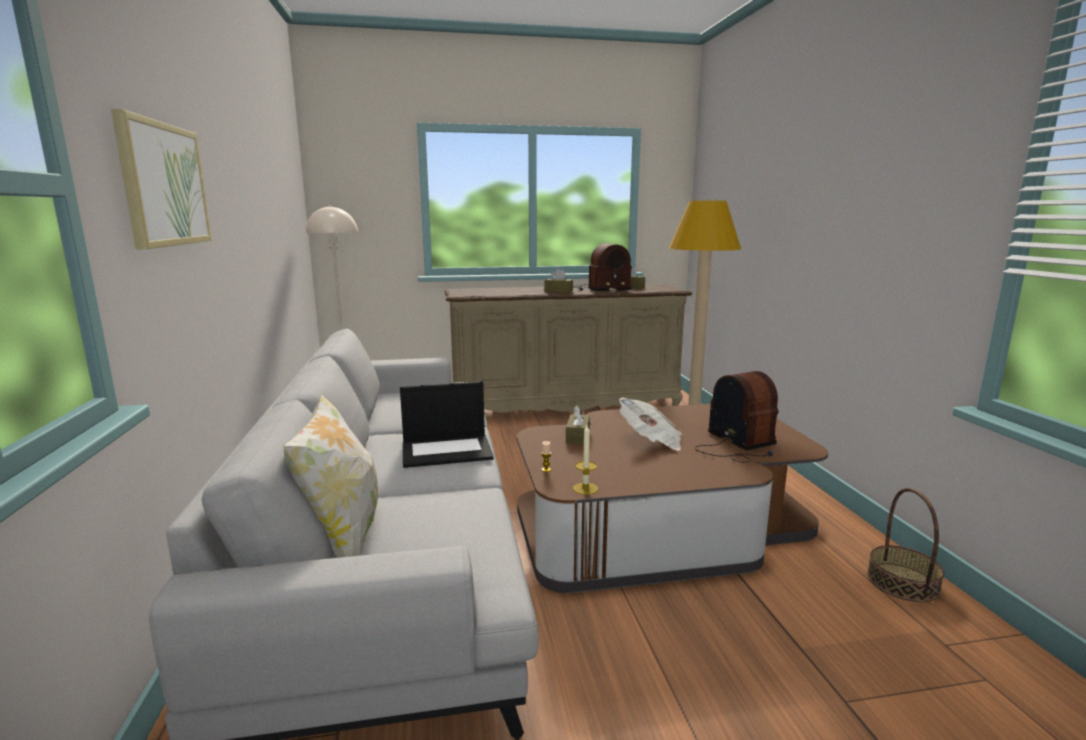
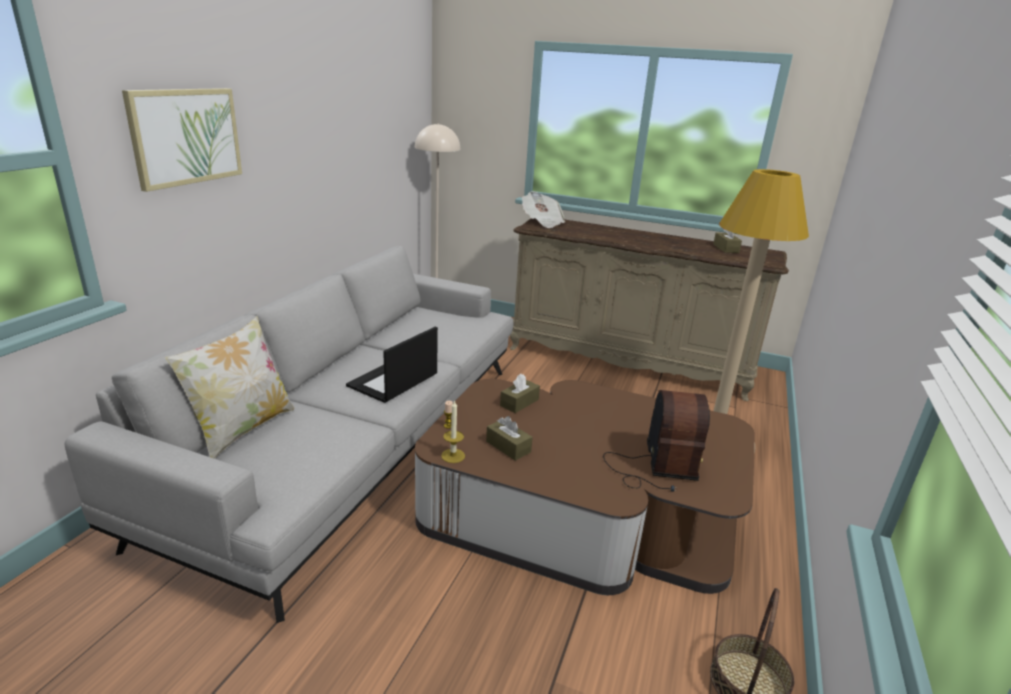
camera: 30 degrees right, 10 degrees up
(447, 450) = (393, 381): laptop -> laptop turned 105 degrees clockwise
(558, 291) = (632, 239): brown tissue box -> brown tissue box (508, 447)
(599, 289) = (682, 245): radio -> none
(651, 440) = (578, 430): newspaper -> newspaper (542, 222)

